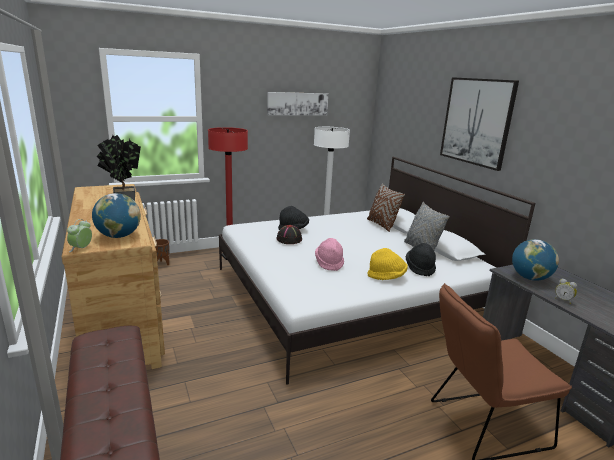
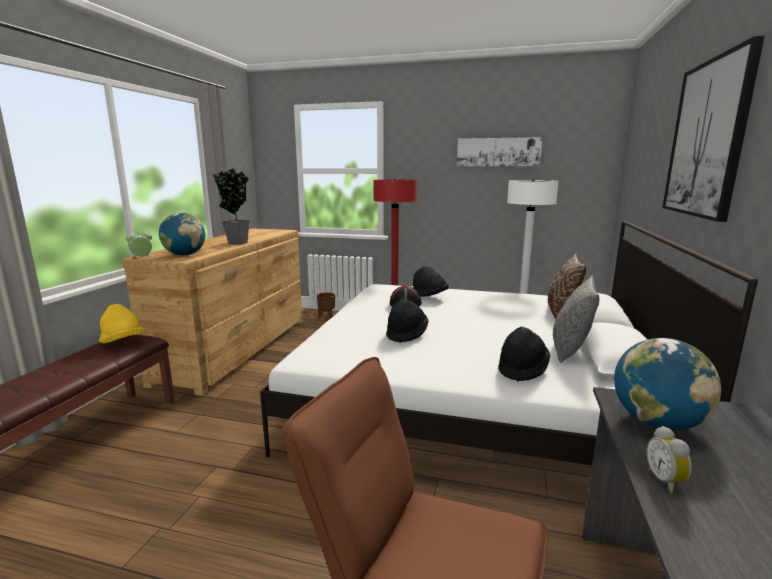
camera: 40 degrees right, 5 degrees down
(329, 263) = (406, 334): pink hat -> black hat
(386, 276) = (451, 365): yellow hat -> yellow hat (123, 342)

